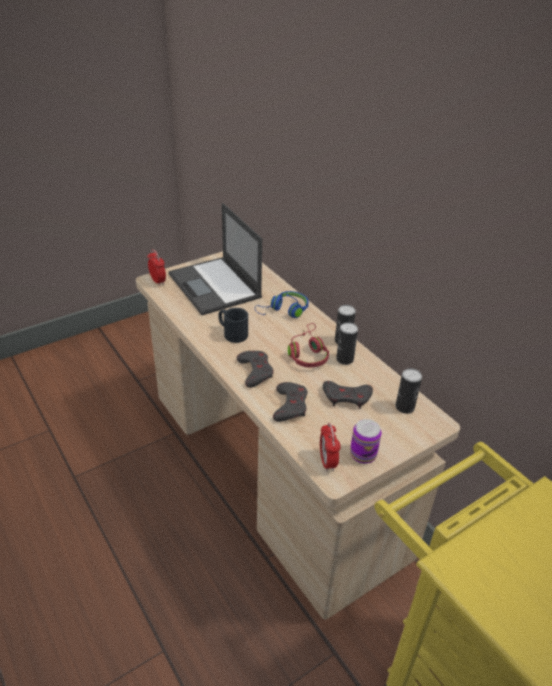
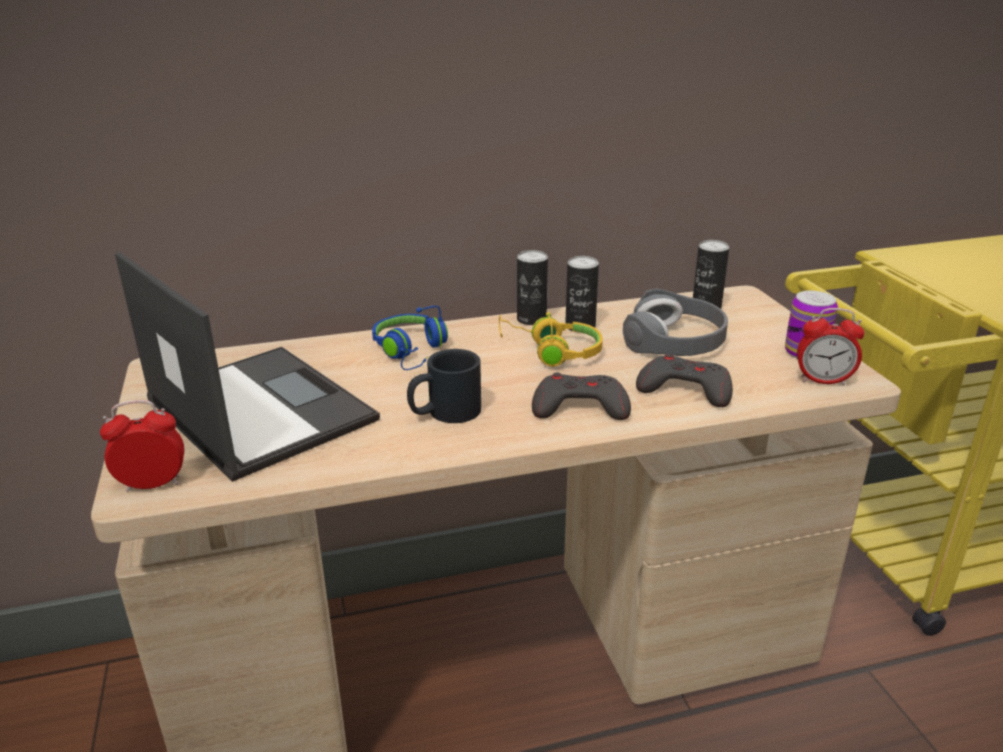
camera: 70 degrees left, 10 degrees down
(215, 286) = (258, 409): laptop -> laptop turned 120 degrees counterclockwise
(307, 353) = (551, 352): red headphones -> yellow headphones
(347, 397) = (675, 341): grey game controller -> grey headphones

